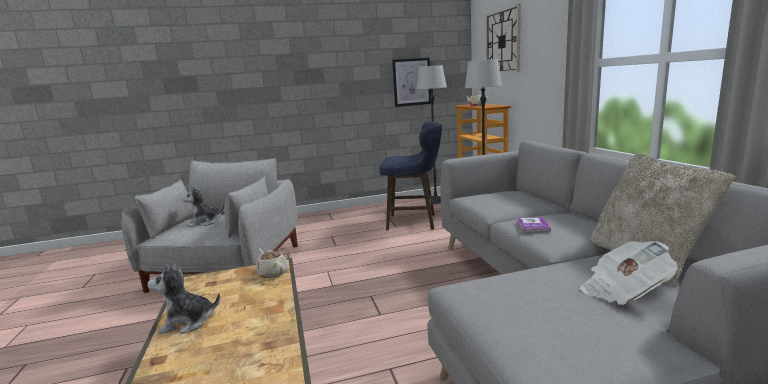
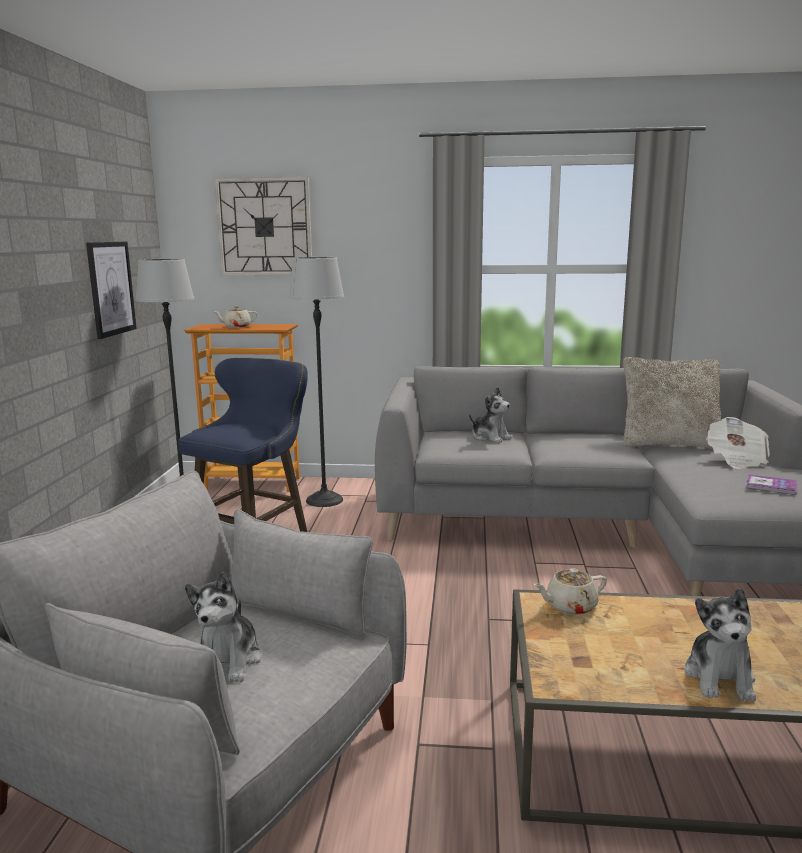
camera: 70 degrees left, 0 degrees up
(522, 202) = (490, 437): none -> plush toy
(533, 226) = (574, 449): book -> book (771, 486)

